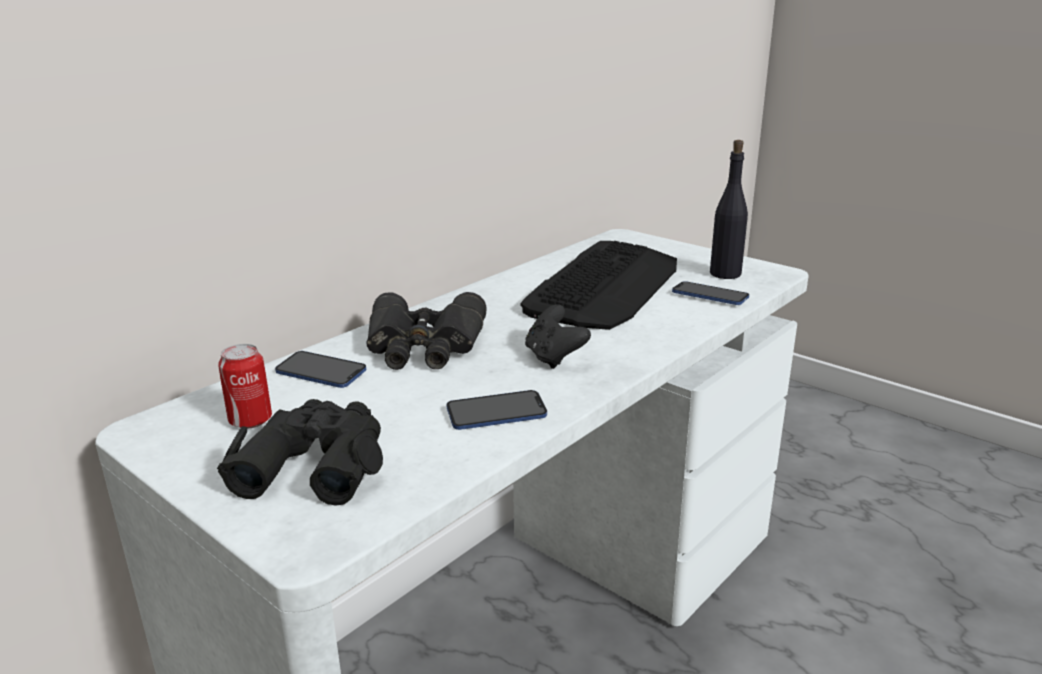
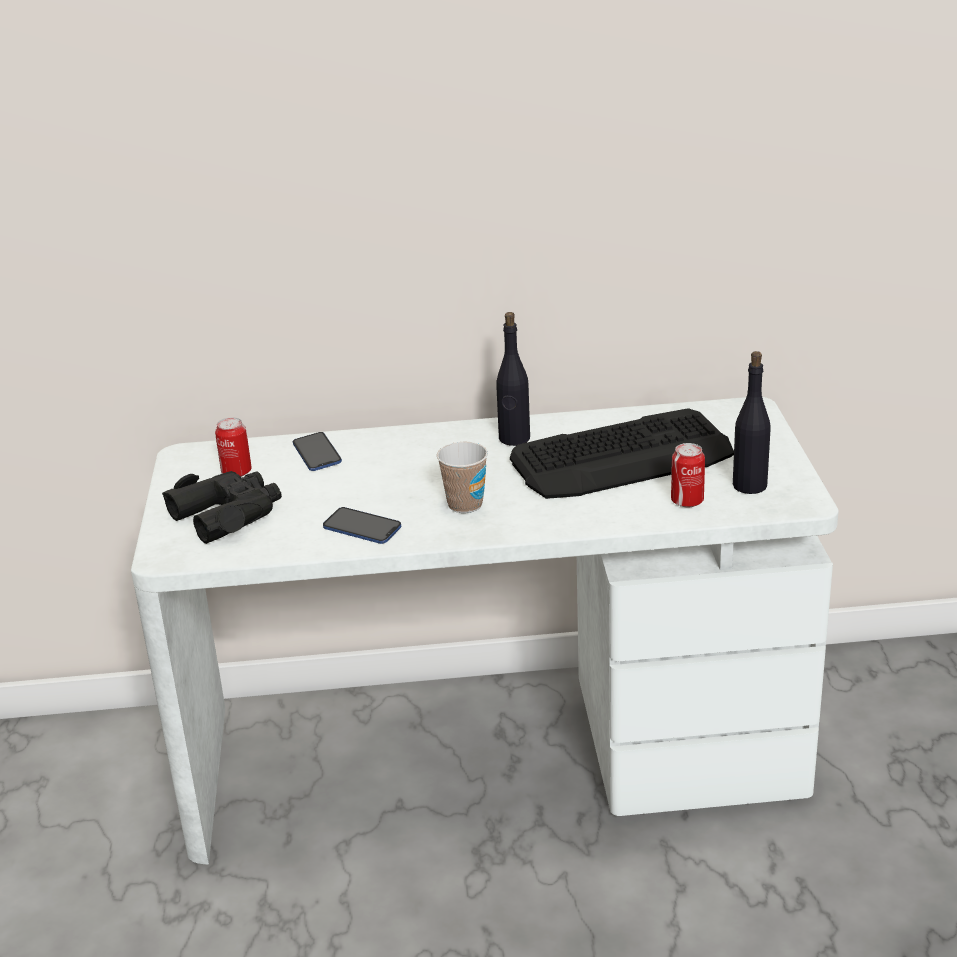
camera: 45 degrees right, 5 degrees up
(424, 346) = (403, 460): black binoculars -> none
(494, 301) = (514, 439): none -> black bottle
(554, 358) = (465, 504): black game controller -> cup
(710, 295) = (687, 501): phone -> can

